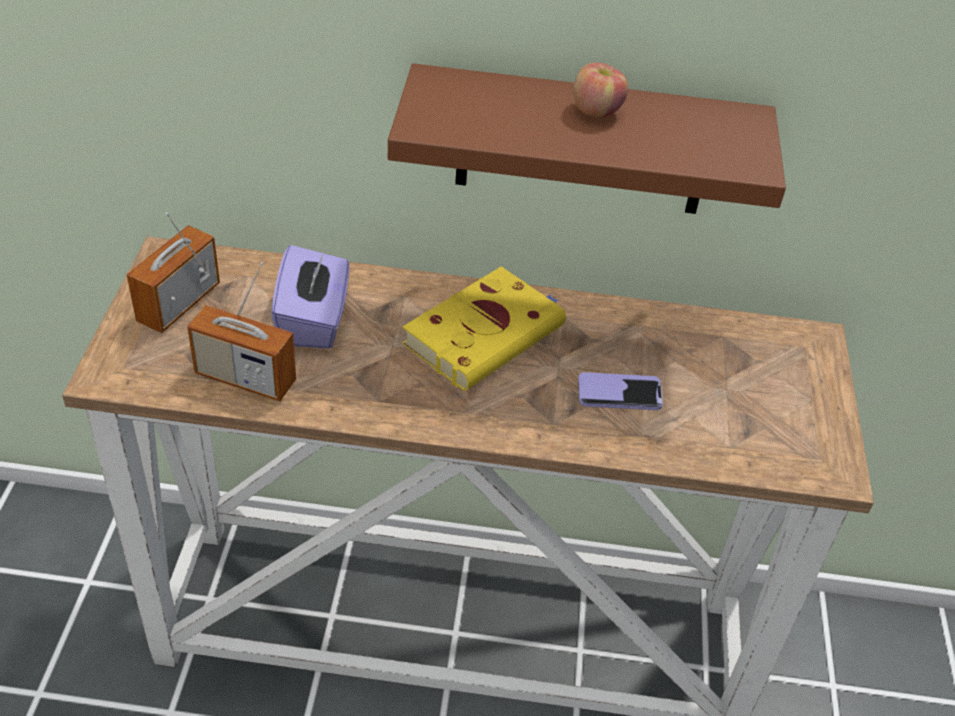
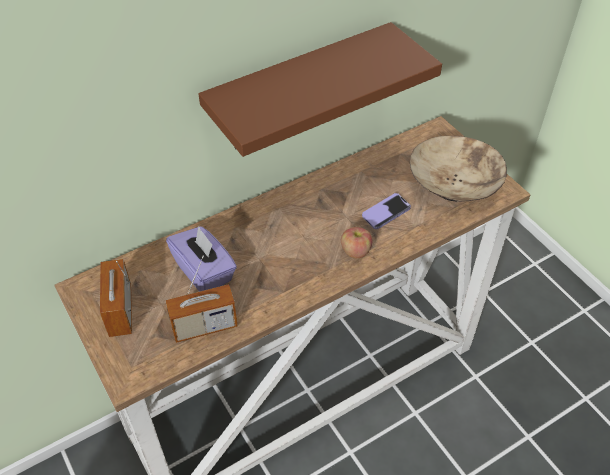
camera: 35 degrees left, 5 degrees up
(486, 333) = (296, 221): yellow book -> none
(596, 111) = (320, 70): apple -> apple (355, 251)
(763, 418) = (454, 183): none -> beige bowl

